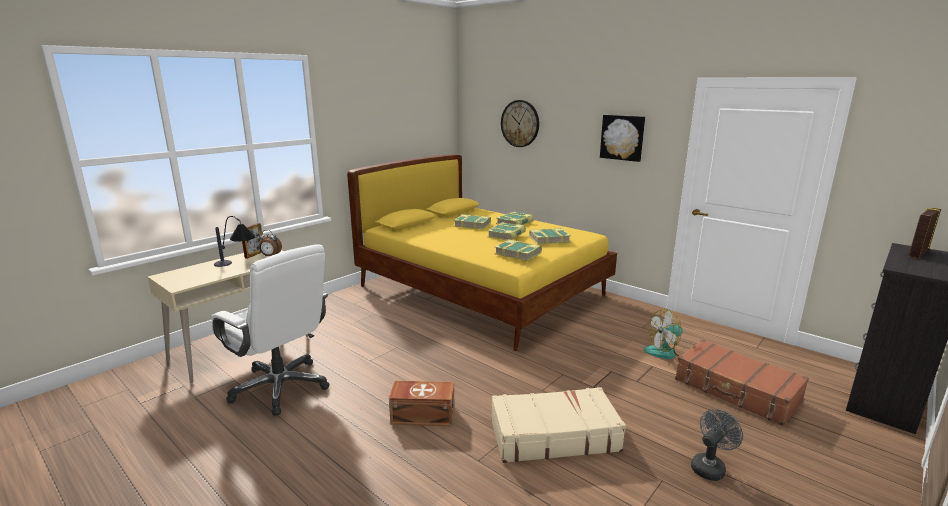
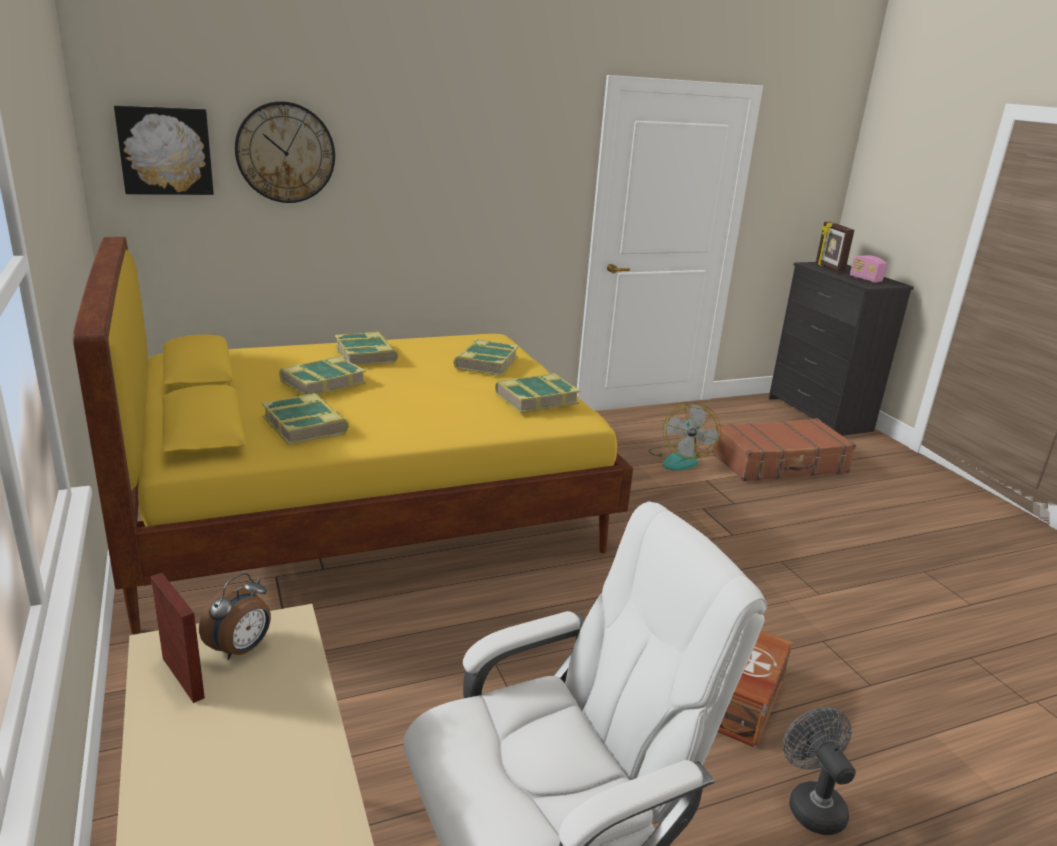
camera: 65 degrees left, 5 degrees up
(238, 264) = (249, 724): table lamp -> none
(507, 235) = (428, 378): book -> book (305, 426)
(553, 435) = (829, 605): beige suitcase -> none
(622, 137) = (502, 169): picture -> picture (165, 151)
(710, 466) = (905, 536): grey fan -> grey fan (811, 804)
(921, 266) = (865, 279): none -> radio

